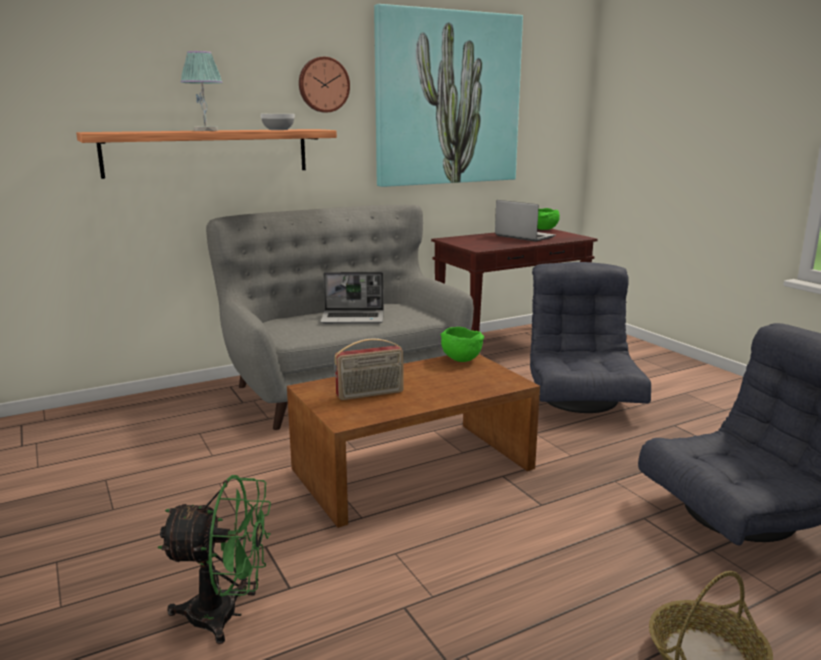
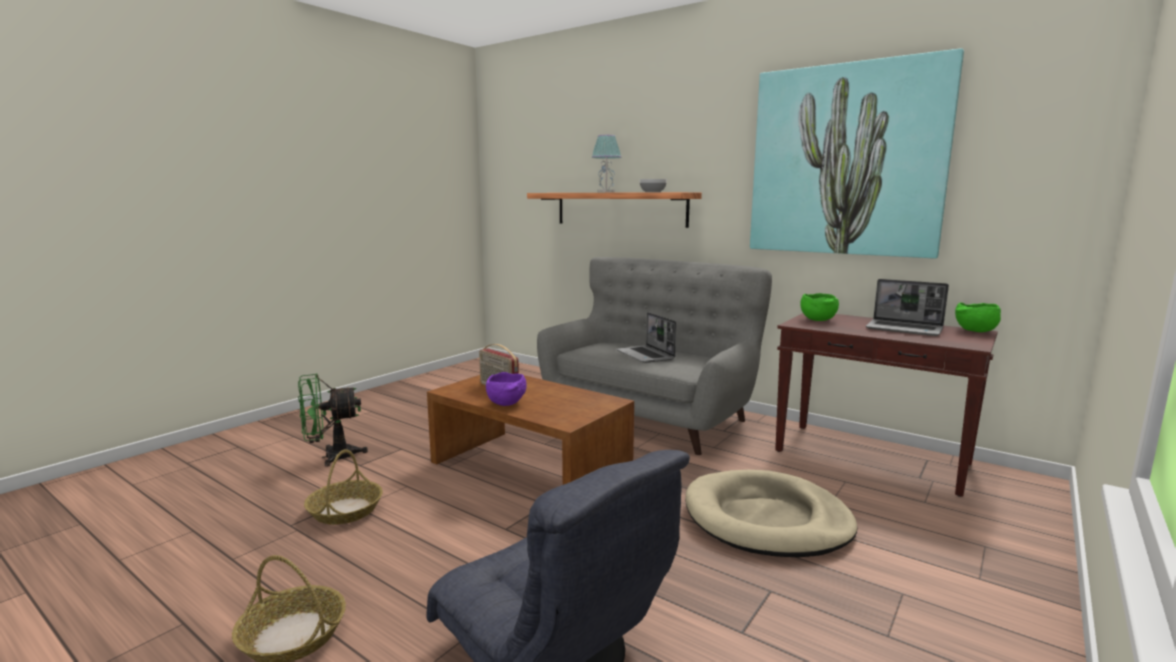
camera: 65 degrees right, 5 degrees down
(226, 615) = (331, 456): green fan -> green fan turned 90 degrees clockwise
(323, 85) = (710, 153): wall clock -> none
(434, 397) = (507, 404): none -> purple bowl
(434, 608) = (345, 511): none -> basket
(460, 360) = (602, 400): green bowl -> green bowl (817, 320)
(523, 236) = (905, 329): laptop -> laptop turned 105 degrees clockwise
(581, 399) = (767, 519): grey armchair -> beige dog bed

